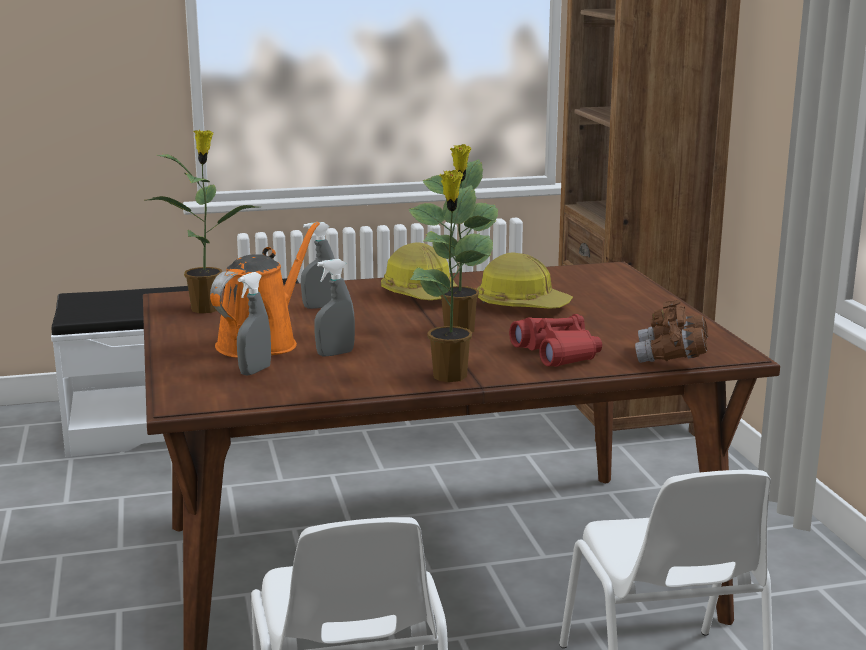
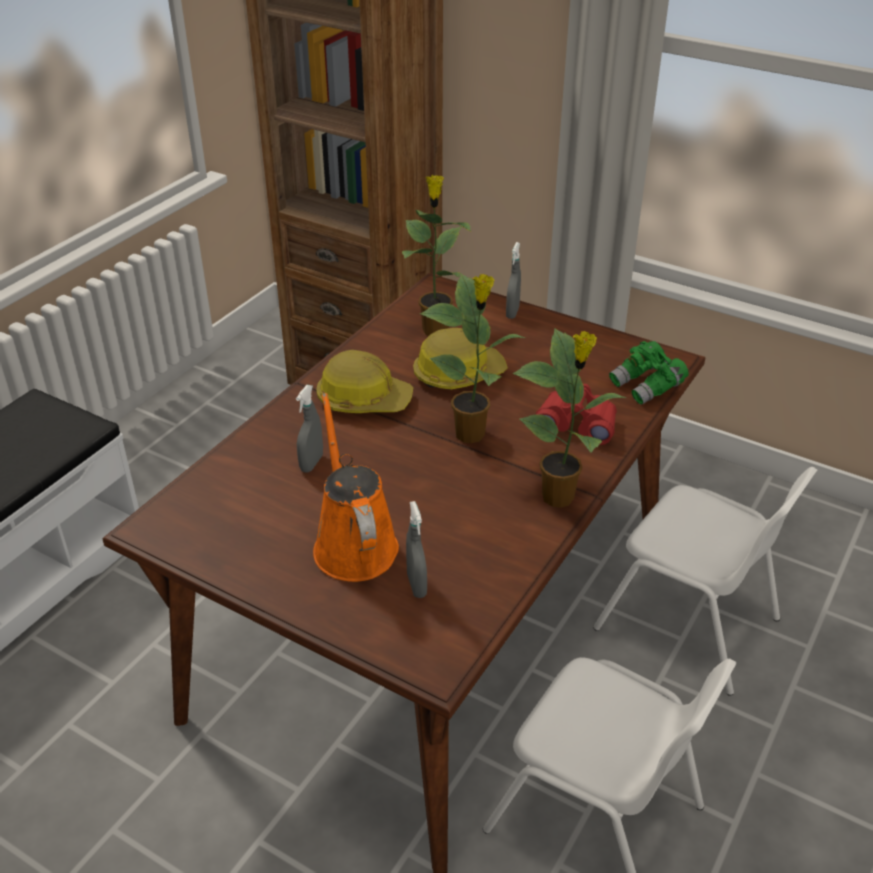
camera: 45 degrees left, 20 degrees up
(207, 308) = (216, 524): potted plant -> potted plant (435, 328)
(335, 353) = (435, 521): grey spray bottle -> grey spray bottle (512, 313)
(671, 358) = (647, 386): brown binoculars -> green binoculars

